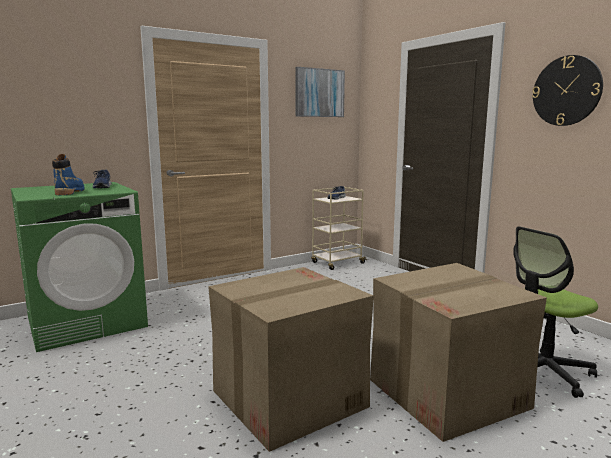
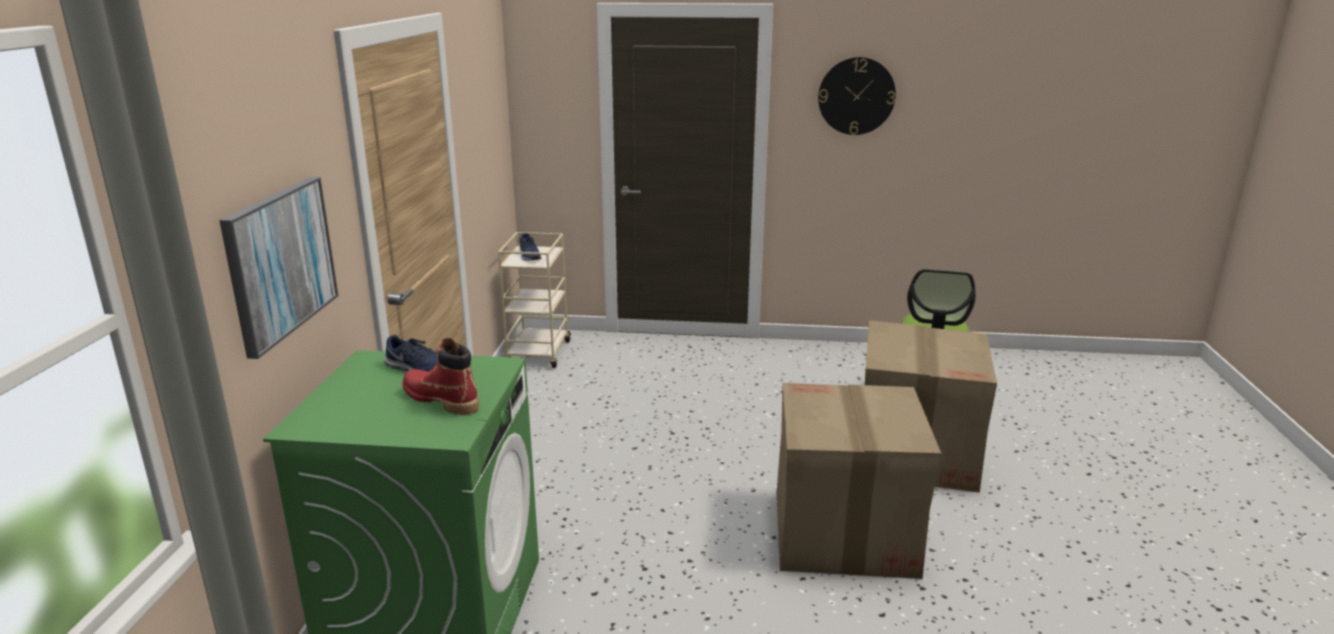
camera: 50 degrees left, 10 degrees up
(70, 192) = (441, 400): blue boot -> red boot
(319, 93) = (483, 88): picture -> picture (280, 262)

